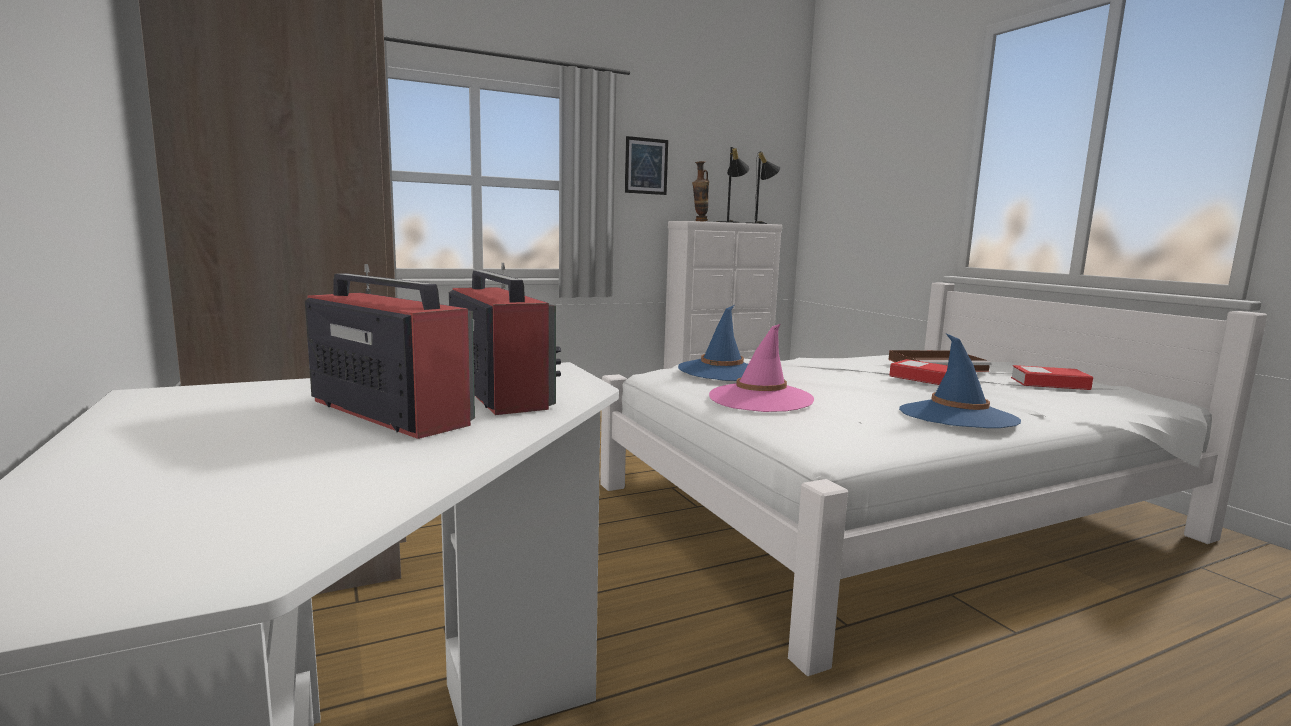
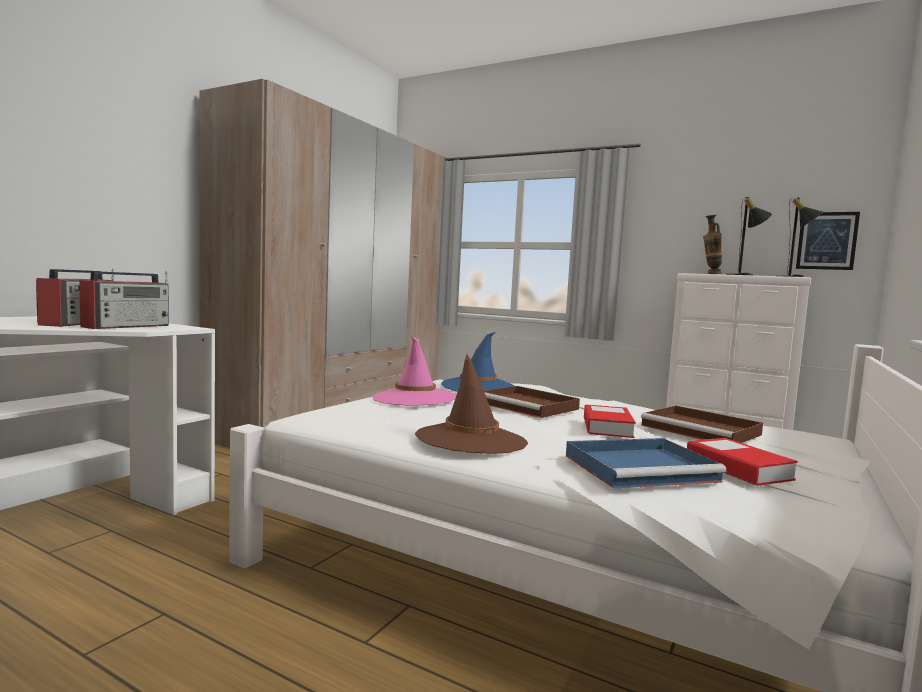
camera: 55 degrees right, 5 degrees down
(646, 166) = (663, 224): picture -> picture (827, 241)
(830, 377) = (529, 406): none -> brown tray
(957, 416) = (471, 440): blue hat -> brown hat
(1054, 398) = (642, 468): none -> blue tray

